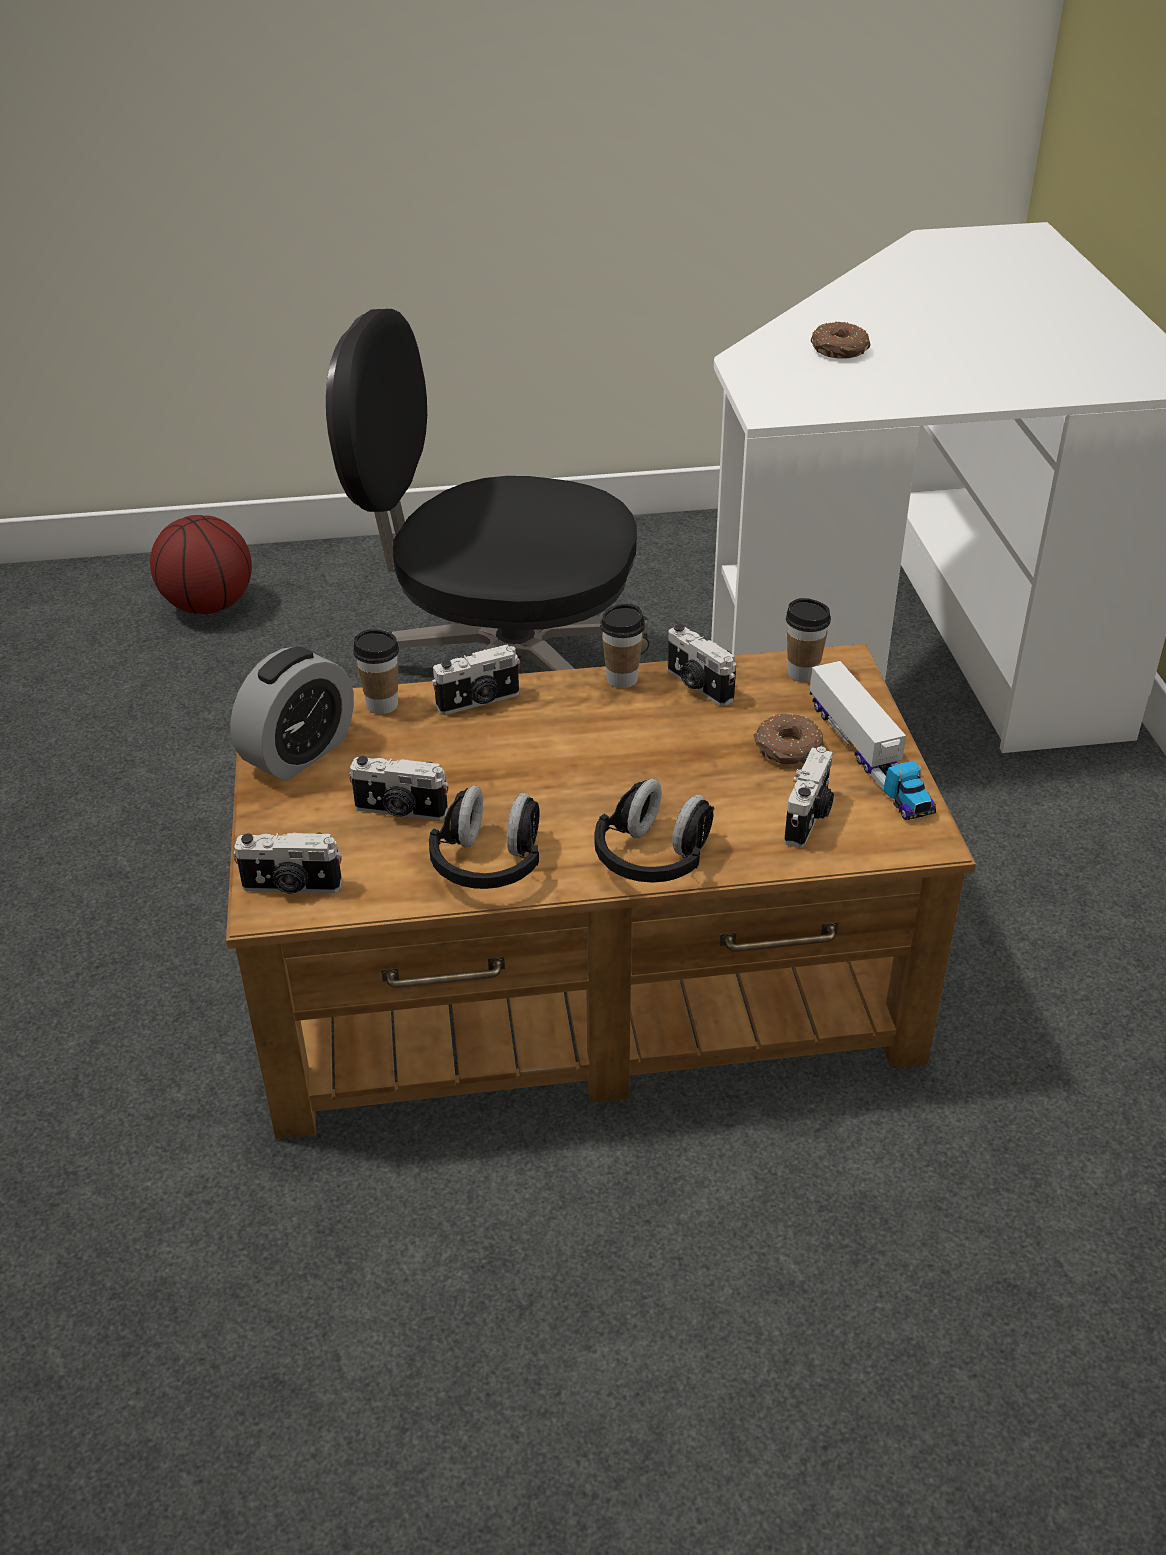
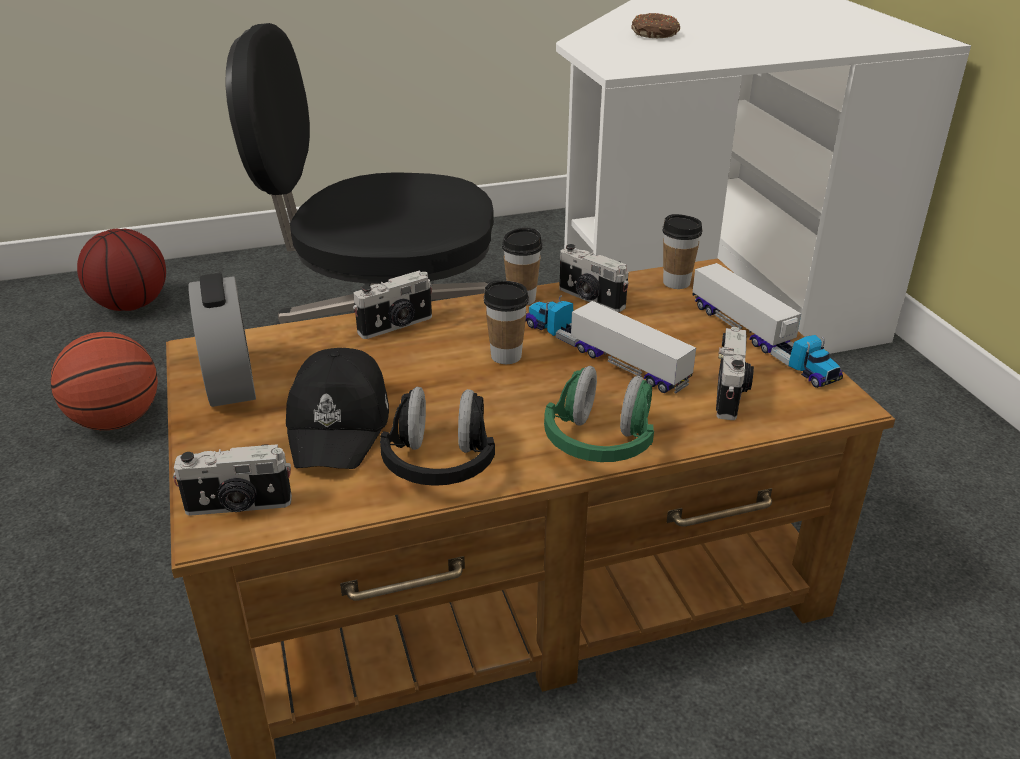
camera: 10 degrees left, 5 degrees down
(184, 755) = (116, 421): none -> basketball
(299, 753) = (231, 382): alarm clock -> alarm clock turned 45 degrees counterclockwise
(382, 705) = (306, 335): cup -> cup (506, 356)
(400, 811) = (340, 424): camera -> black cap
(654, 858) = (600, 442): black headphones -> green headphones
(689, 757) = (603, 354): none -> toy truck
(787, 749) = (687, 341): donut -> none

